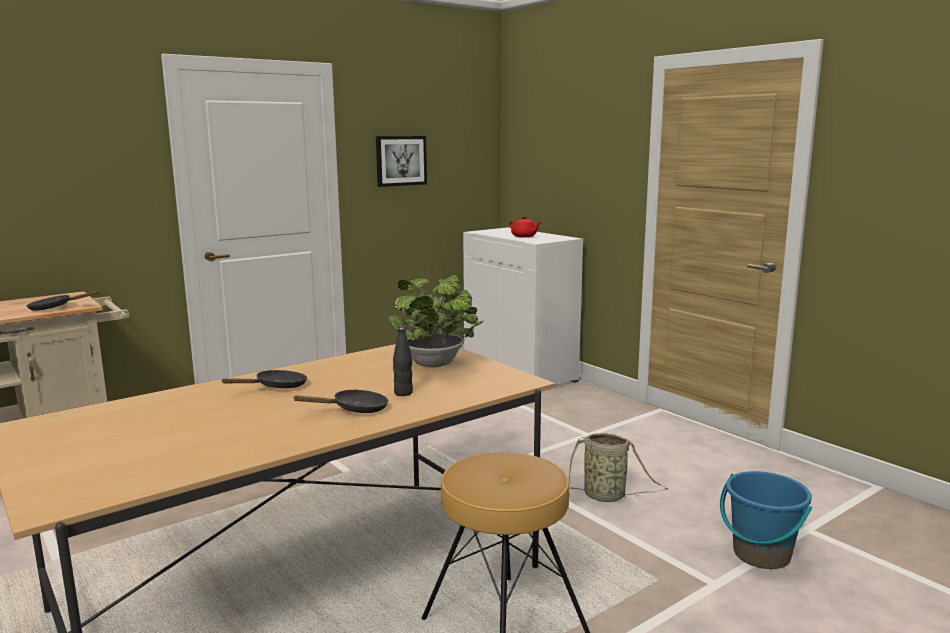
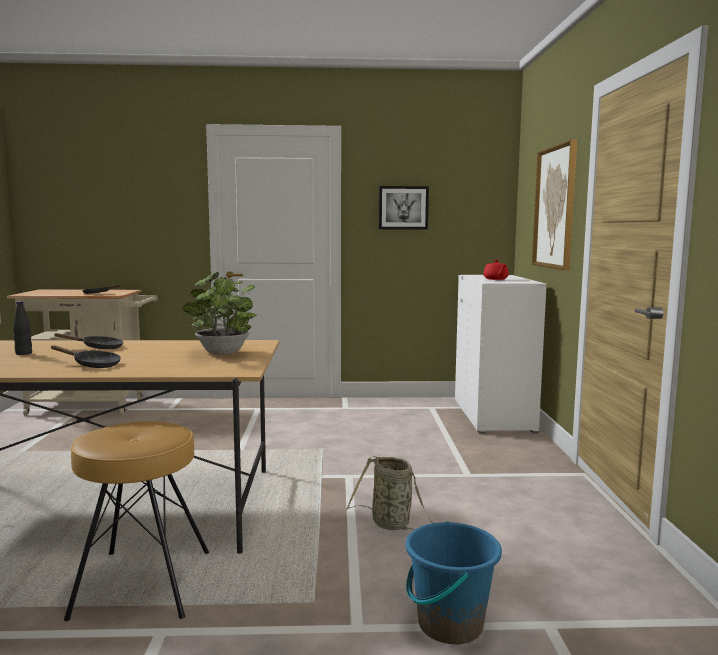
camera: 35 degrees right, 5 degrees down
(403, 393) = (147, 363): black bottle -> black bottle (23, 353)
(587, 164) = (555, 207): none -> picture

